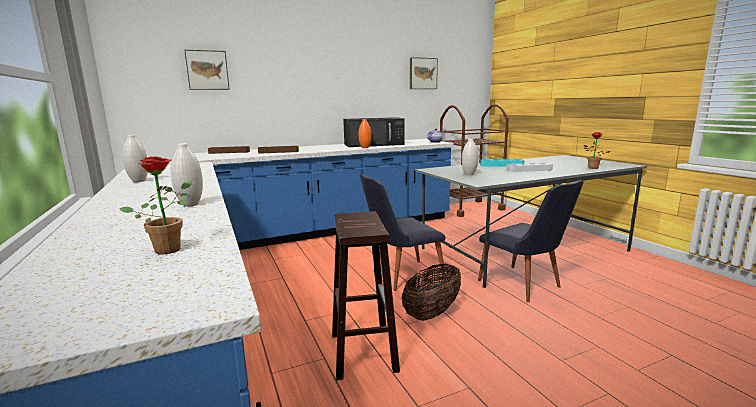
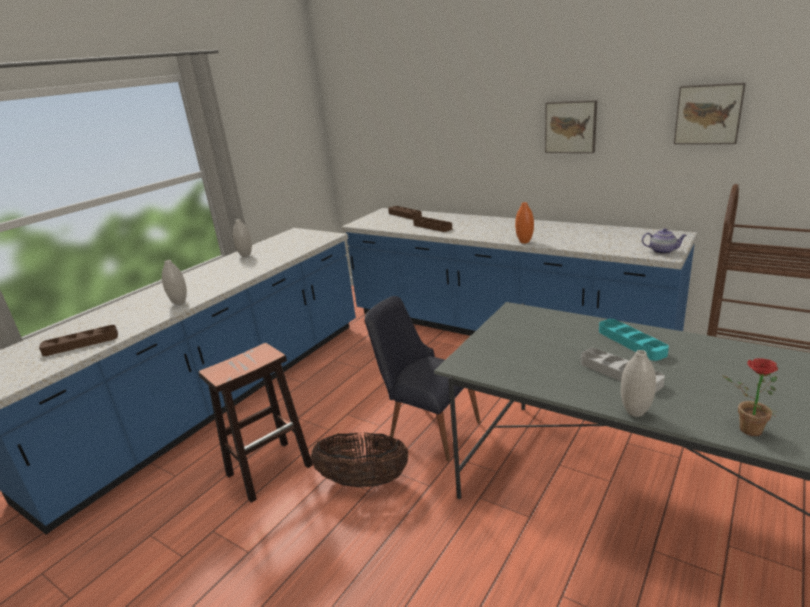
camera: 60 degrees right, 10 degrees up
(171, 248) = (81, 344): potted plant -> brown tray
(207, 70) = (399, 121): picture -> picture (571, 127)
(374, 144) = (566, 234): black microwave -> none
(469, 174) = (513, 342): white vase -> white vase (635, 412)
(525, 286) = (495, 533): black chair -> none

